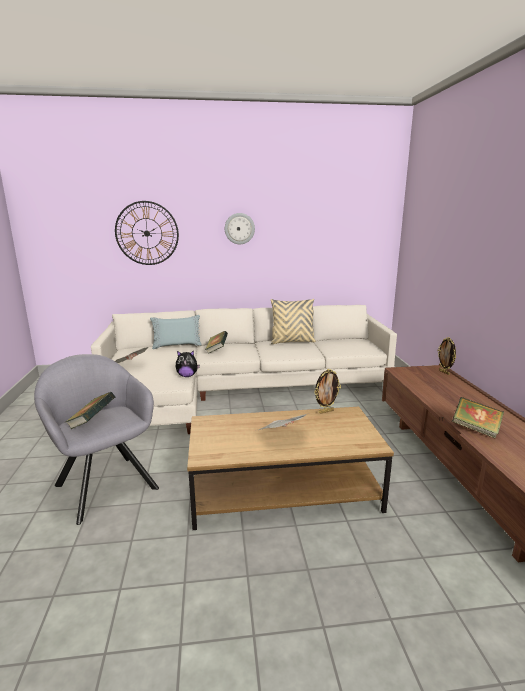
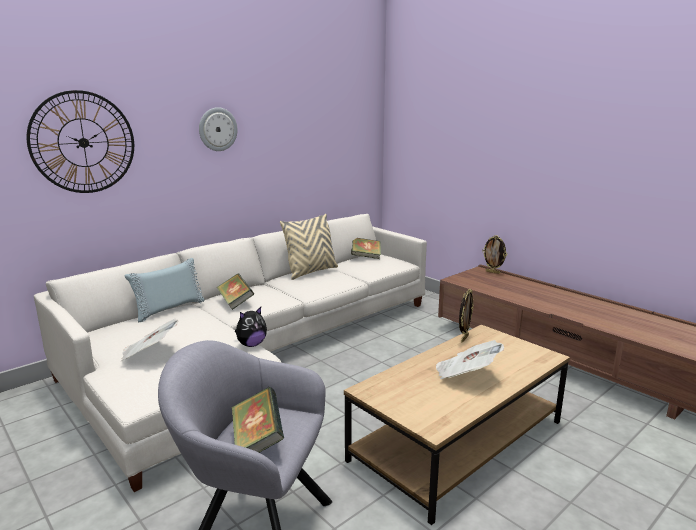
camera: 35 degrees left, 0 degrees up
(475, 429) = (586, 317): book -> book (365, 257)

